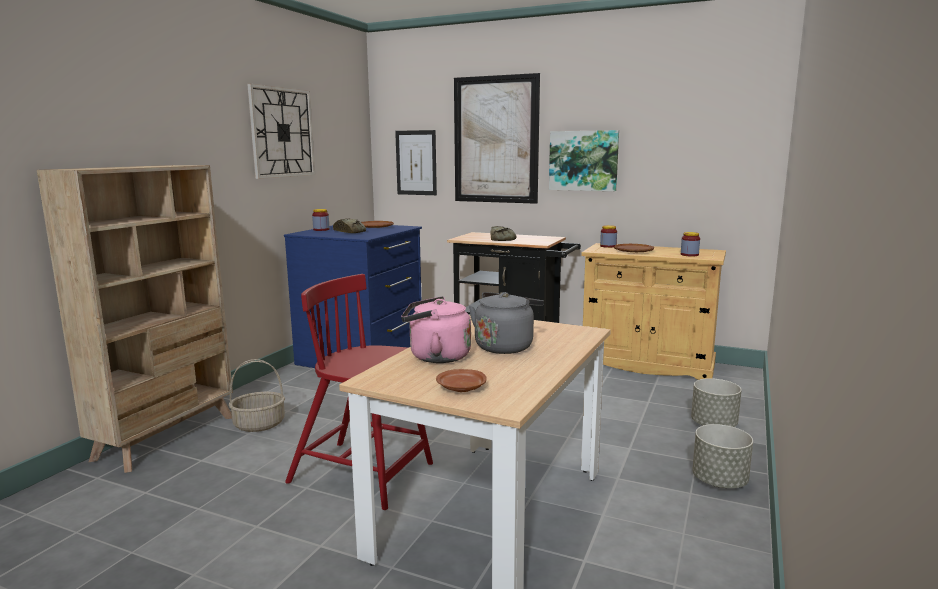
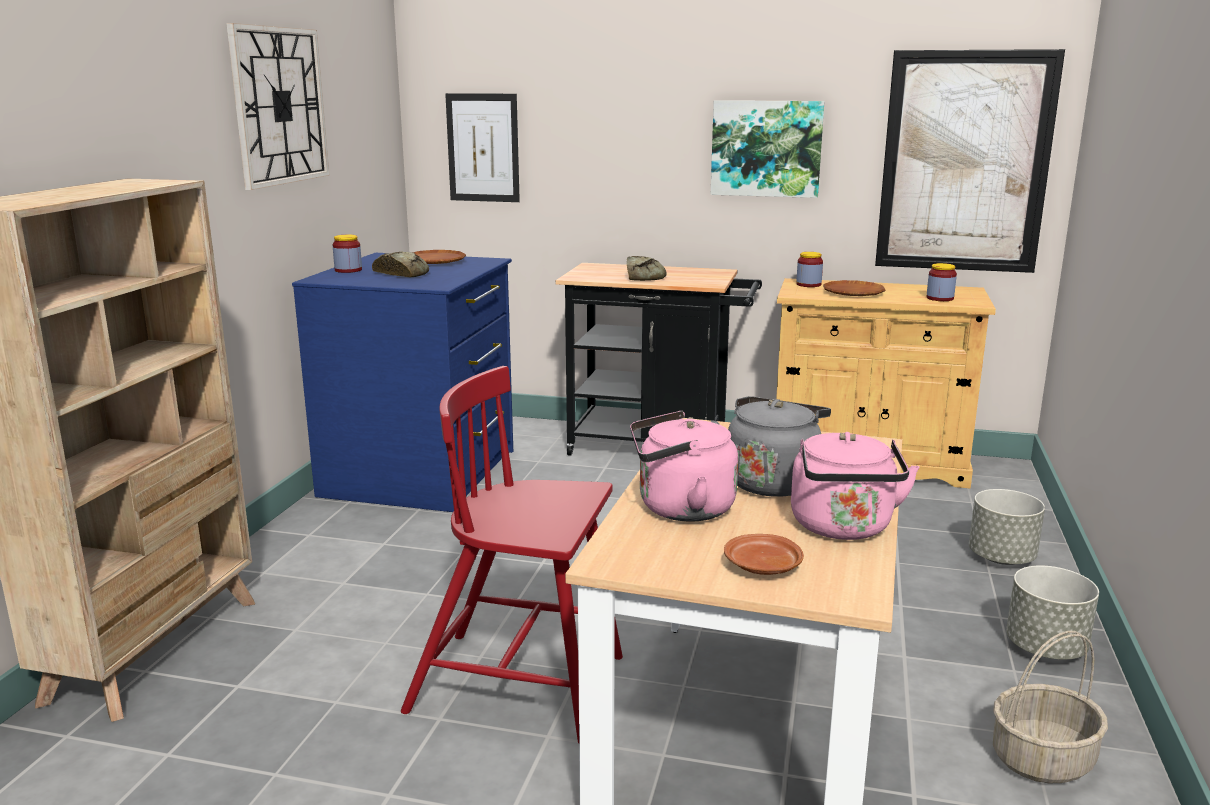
camera: 10 degrees left, 5 degrees up
(259, 424) = (307, 611): basket -> basket (1042, 759)
(495, 140) = (621, 112): picture -> picture (965, 163)
(530, 372) = (843, 528): none -> pink kettle

